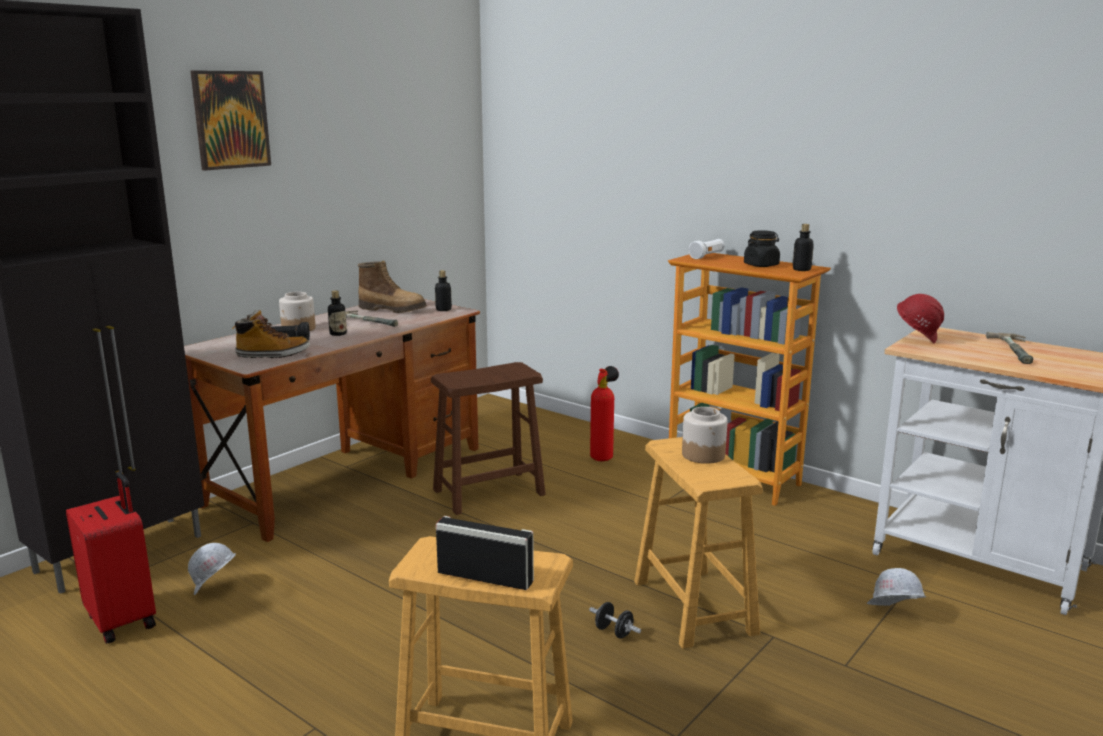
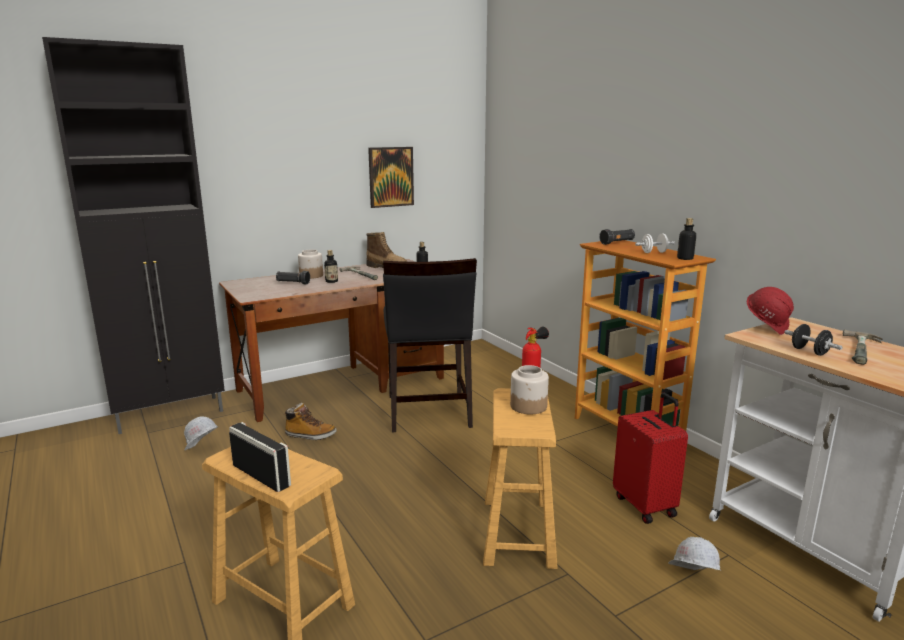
camera: 20 degrees right, 0 degrees up
(123, 620) = (137, 458): red suitcase -> red suitcase (645, 505)
(231, 120) = (272, 126): picture -> picture (391, 177)
(272, 355) = (273, 291): boot -> boot (310, 435)
(489, 492) = (428, 411): brown stool -> black chair
(614, 632) = (439, 539): black dumbbell -> black dumbbell (809, 352)
(707, 256) = (617, 243): white flashlight -> black flashlight
(761, 265) = (653, 252): black jar -> white dumbbell

